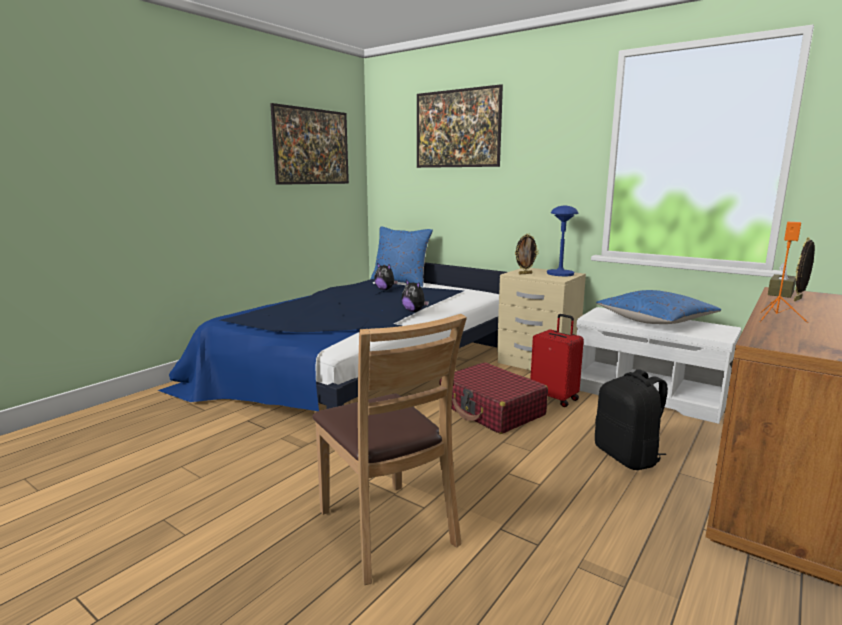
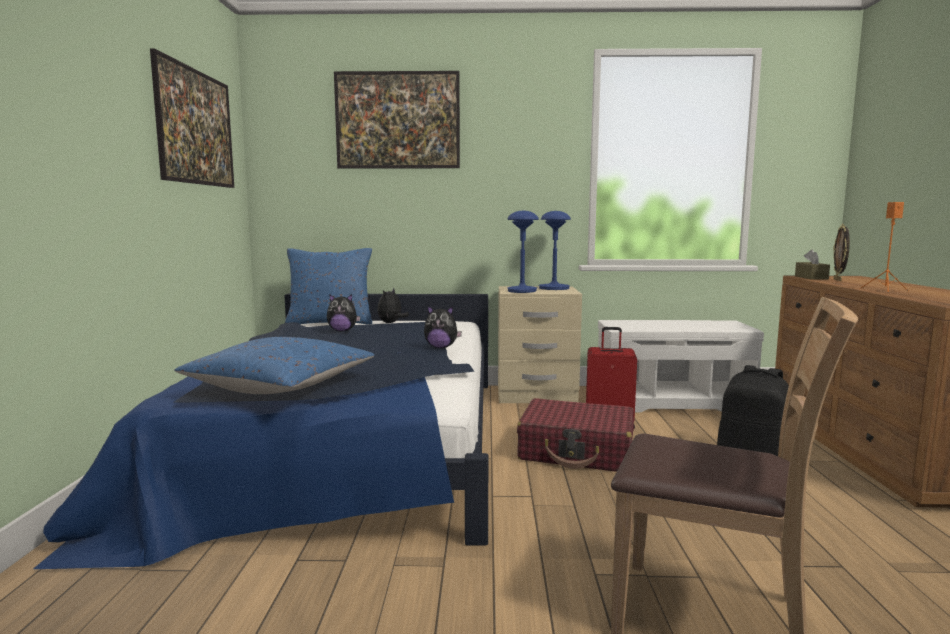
camera: 35 degrees left, 5 degrees down
(431, 288) = (391, 323): none -> plush toy
(525, 273) = (522, 291): picture frame -> blue table lamp
(655, 320) = (672, 324): blue pillow -> blue pillow (280, 386)

